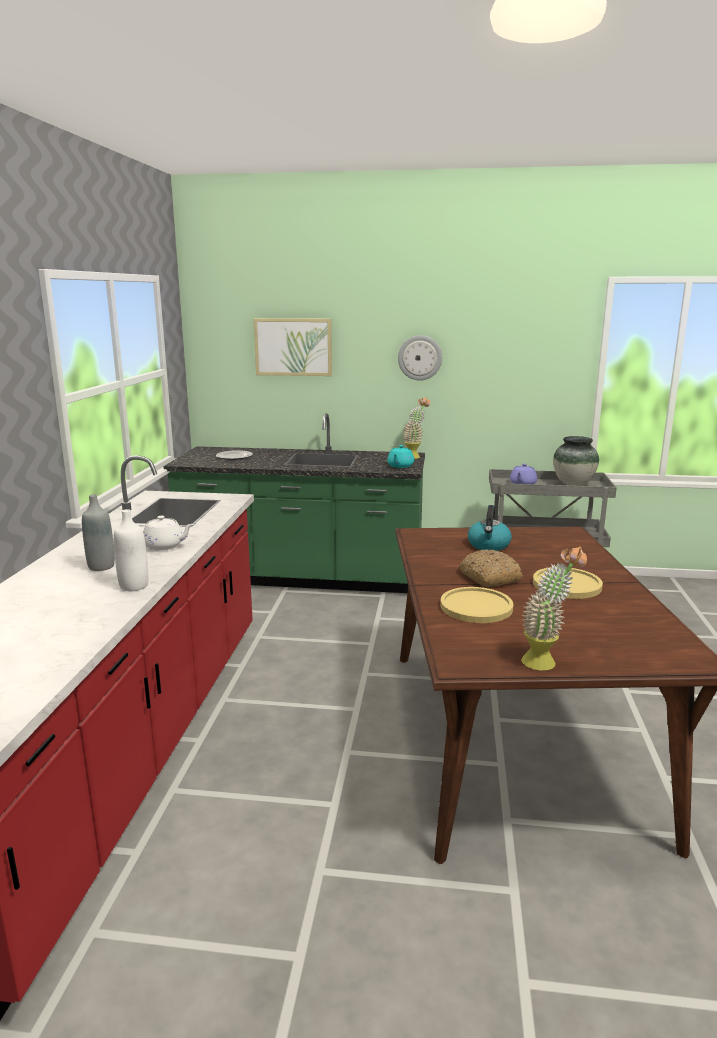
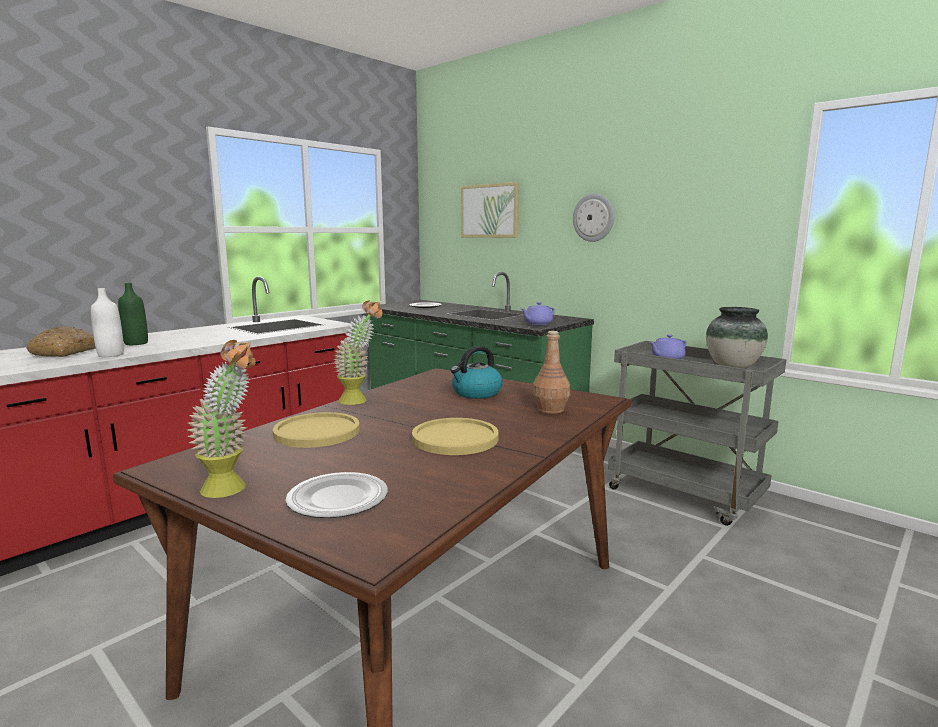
camera: 35 degrees right, 5 degrees down
(101, 566) = (136, 343): grey bottle -> green bottle
(164, 546) = (203, 340): white teapot -> none
(400, 466) = (537, 324): turquoise teapot -> purple teapot
(415, 456) = (574, 320): potted plant -> potted plant (360, 400)
(488, 577) = (399, 415): bread -> bread (65, 352)
(563, 547) = (550, 409): none -> brown bottle
(612, 642) = (339, 498): none -> plate

